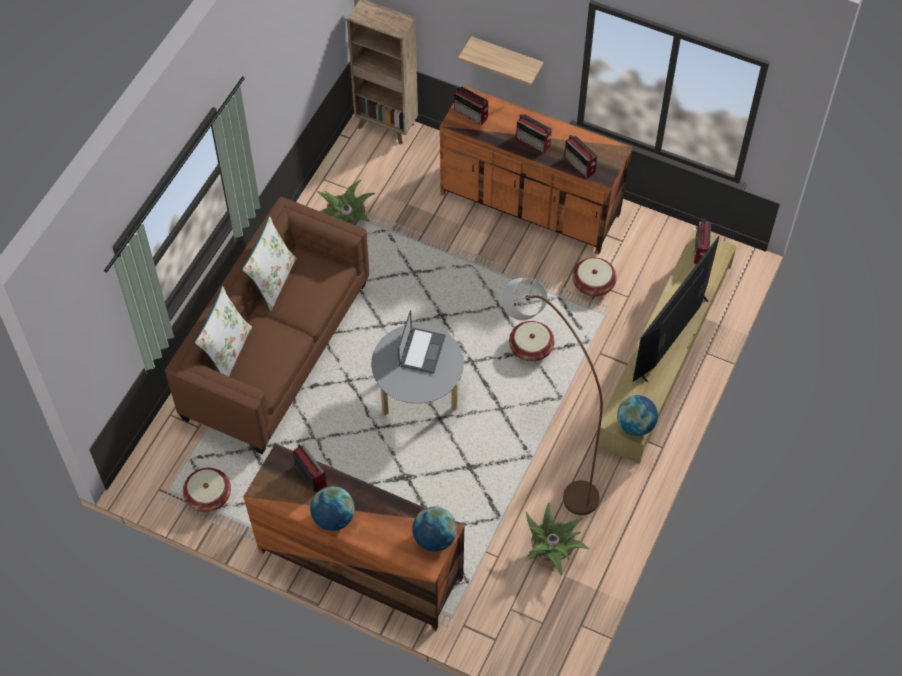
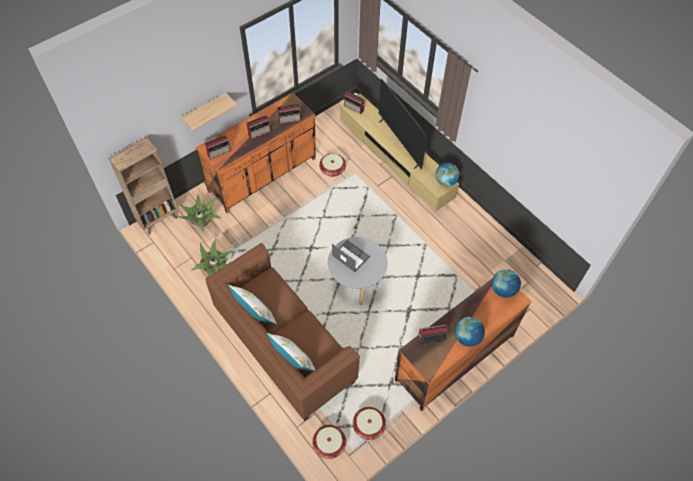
camera: 65 degrees left, 0 degrees up
(531, 348) = (357, 215): basket -> basket (329, 444)
(545, 446) = (422, 235): brown floor lamp -> none
(552, 552) = (488, 260): potted plant -> potted plant (203, 222)

